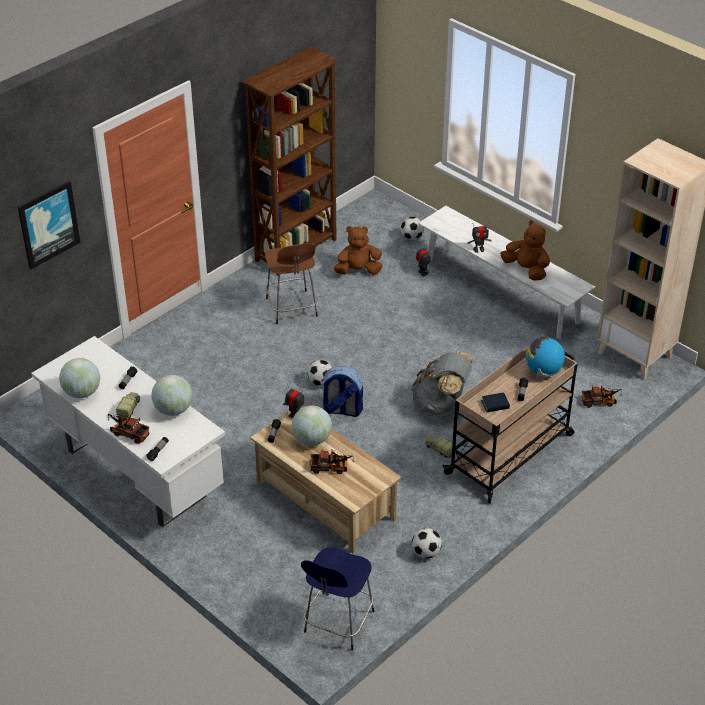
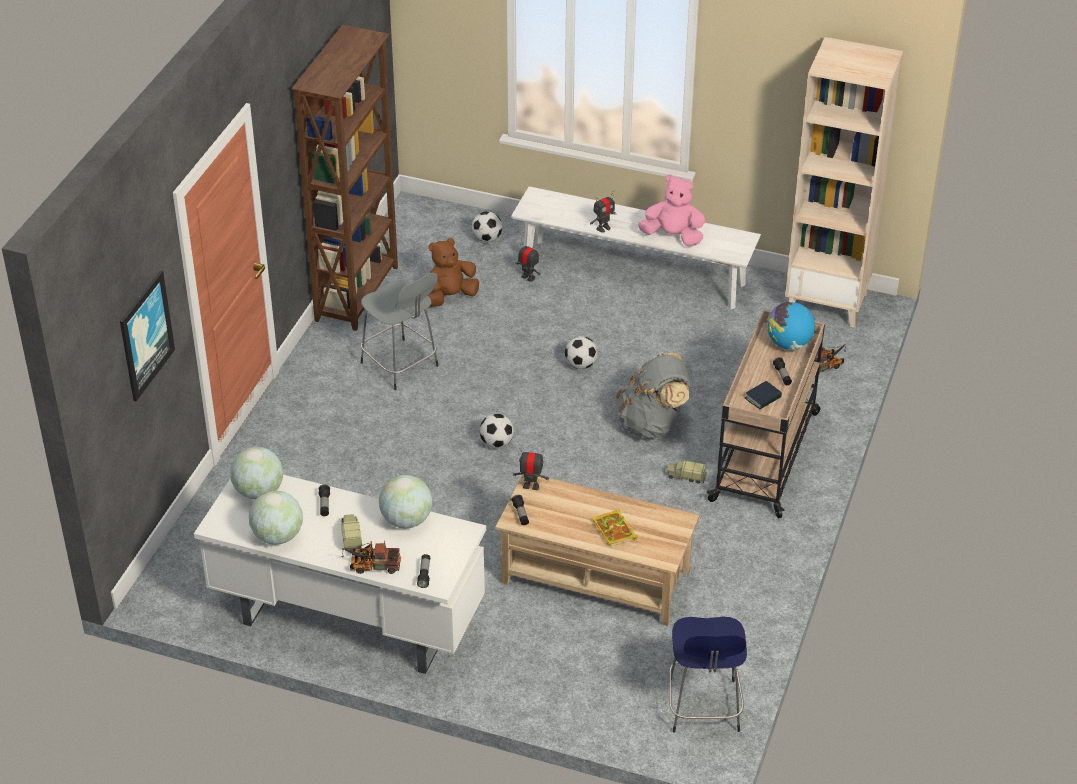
camera: 25 degrees left, 0 degrees up
(292, 308) = (401, 366): brown stool -> grey stool
(312, 439) = (569, 506): globe -> globe (258, 492)
(331, 468) = (615, 531): toy truck -> book
(341, 410) = (543, 467): backpack -> none
(426, 553) = (747, 597): football -> football (581, 365)
(526, 270) = (673, 236): brown plush toy -> pink plush toy

